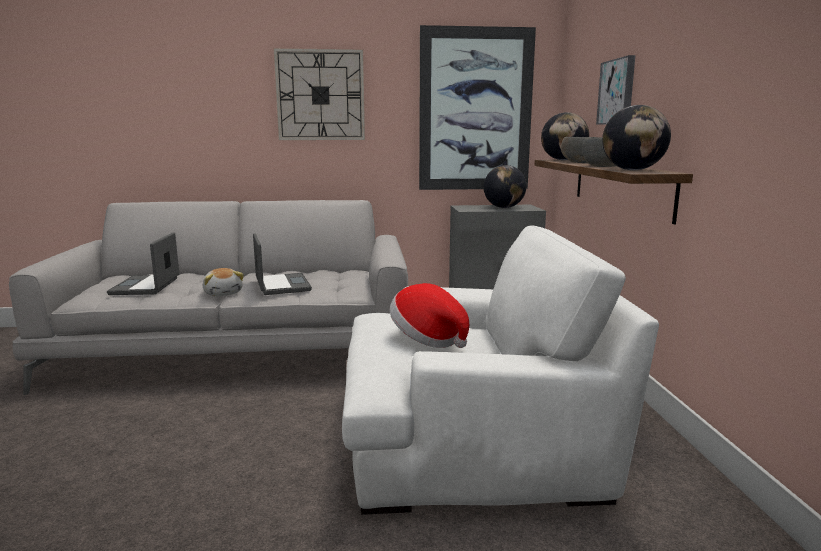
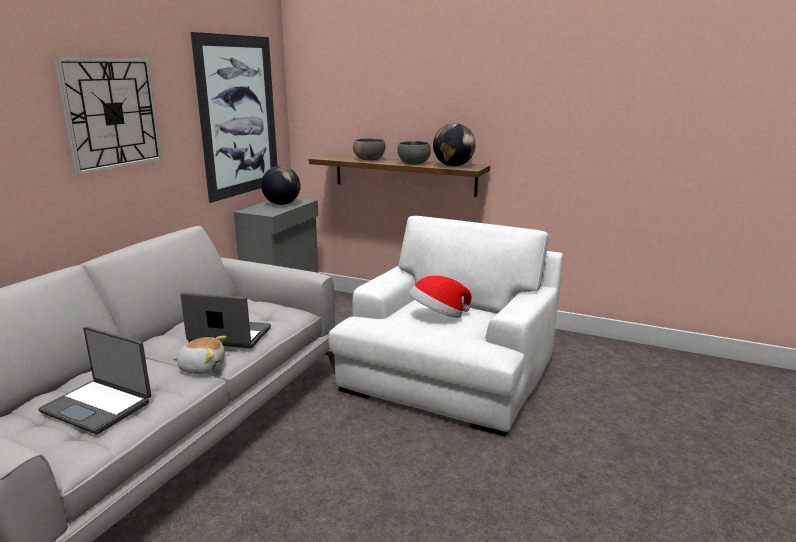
camera: 60 degrees left, 5 degrees up
(563, 160) = (334, 157): globe -> none
(617, 92) = (388, 105): picture -> none

